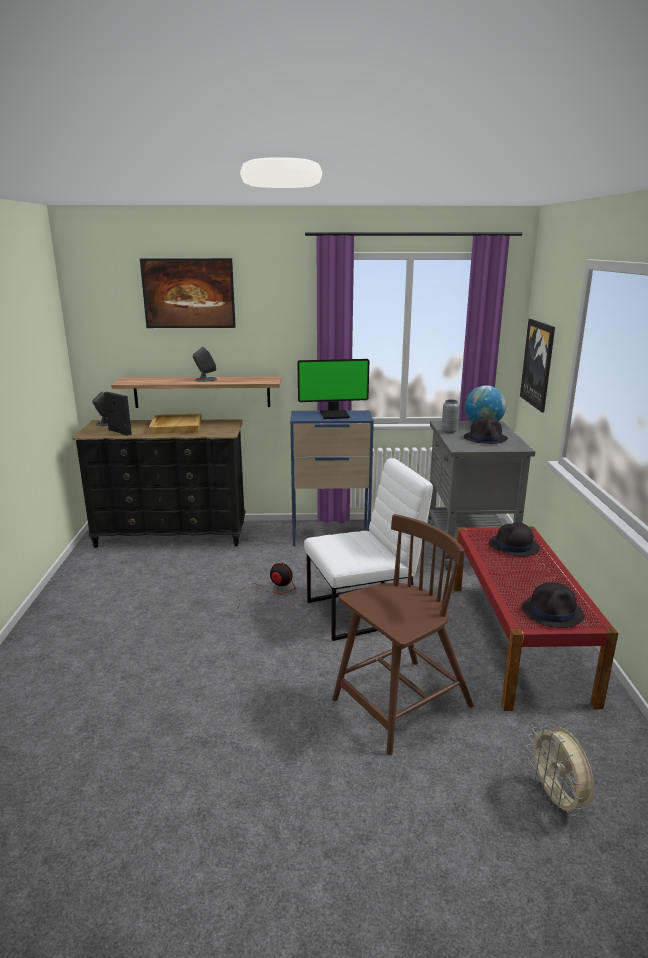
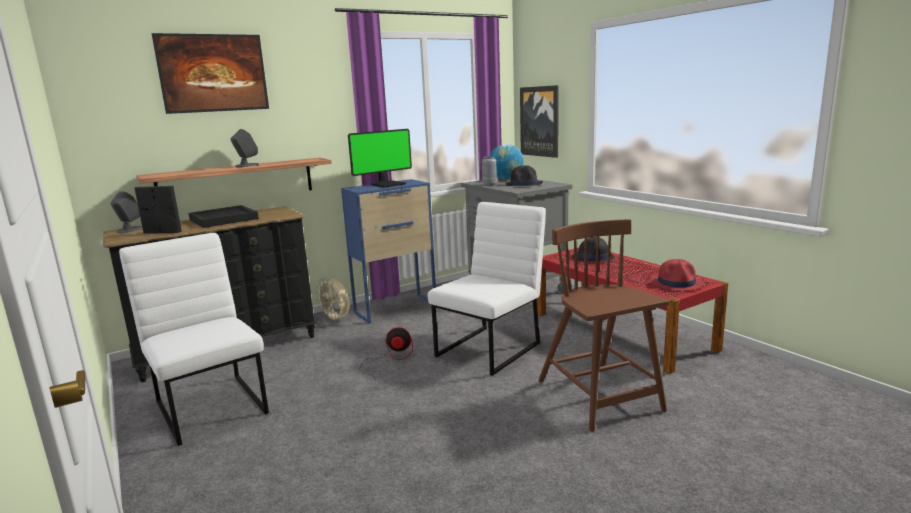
camera: 30 degrees left, 5 degrees down
(113, 586) = (211, 406): none -> white chair
(175, 426) = (223, 219): beige tray -> black tray
(400, 705) = (600, 397): brown chair -> brown chair turned 45 degrees counterclockwise
(552, 612) = (676, 283): black hat -> red hat
(557, 799) = (766, 410): beige fan -> beige fan (336, 320)

